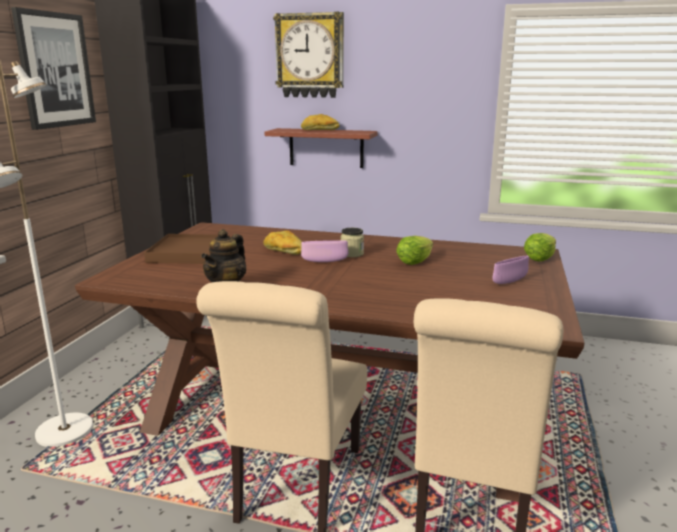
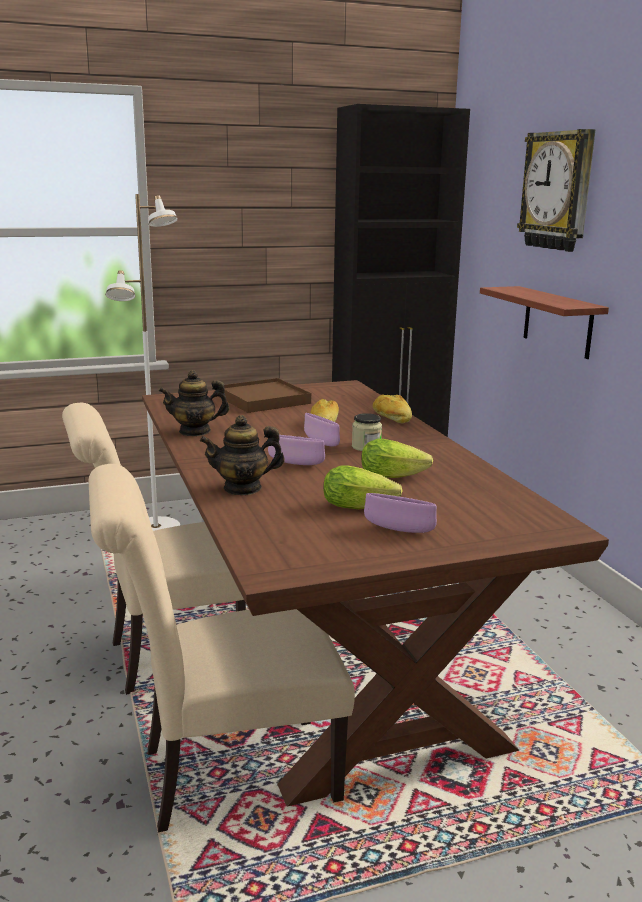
camera: 55 degrees right, 0 degrees up
(55, 70) = (270, 201): picture -> none
(320, 130) = (544, 295): bread -> bread (391, 418)
(357, 277) = (296, 464): none -> purple bowl
(387, 302) = (243, 488): none -> teapot
(541, 257) = (540, 533): lettuce -> lettuce (362, 506)

